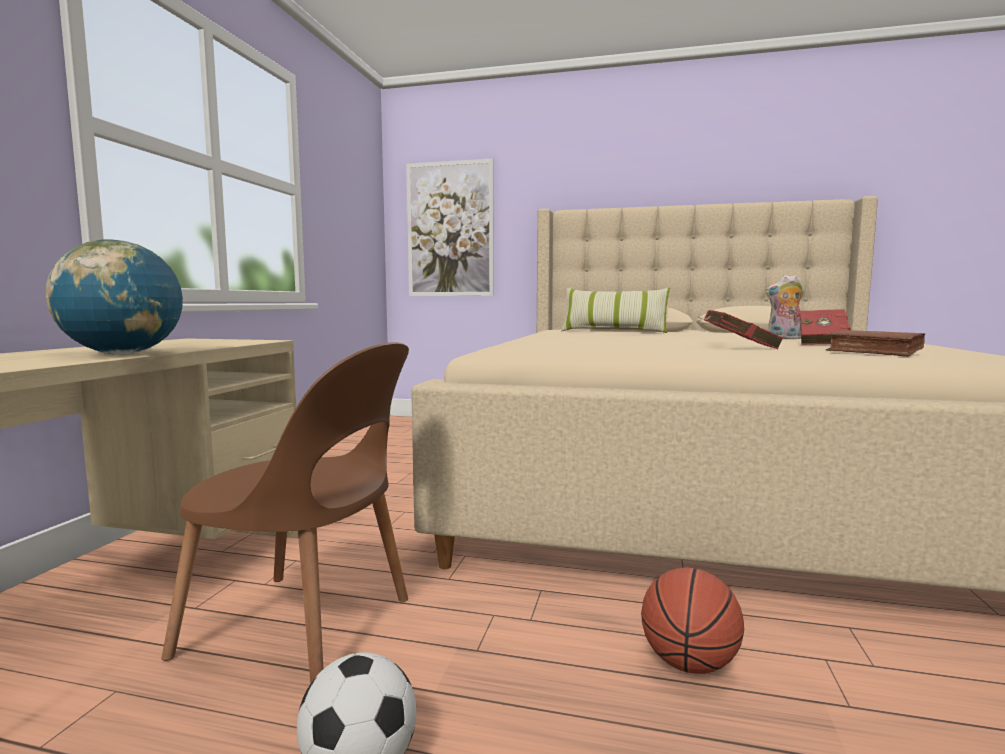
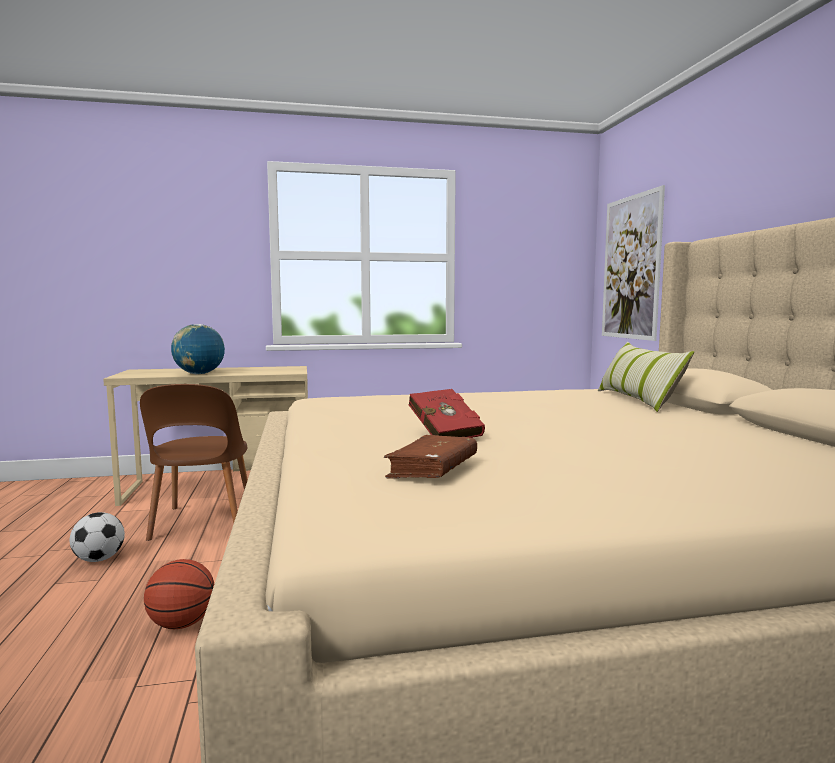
camera: 65 degrees right, 0 degrees up
(784, 339) = (655, 447): plush toy -> none
(823, 343) = (579, 458): red book -> none

